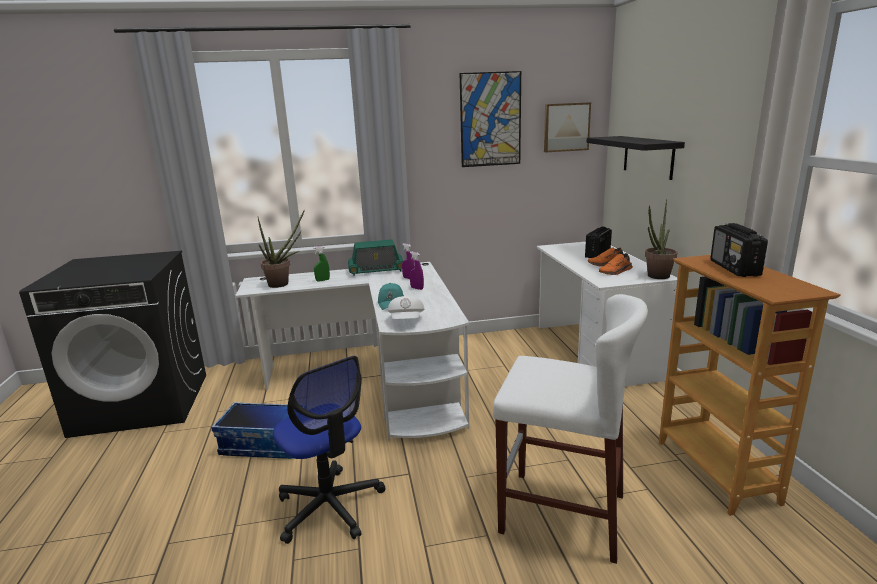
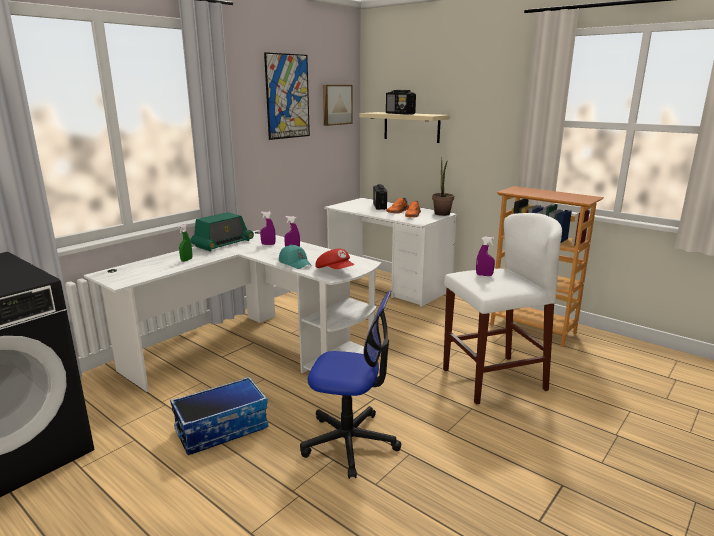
camera: 40 degrees left, 0 degrees up
(283, 284) = (149, 270): potted plant -> none
(407, 320) = (335, 271): white cap -> red cap
(548, 370) = (484, 275): none -> purple spray bottle
(648, 156) = (411, 127): black shelf -> beige shelf
(734, 268) = (537, 192): radio -> radio (400, 113)

